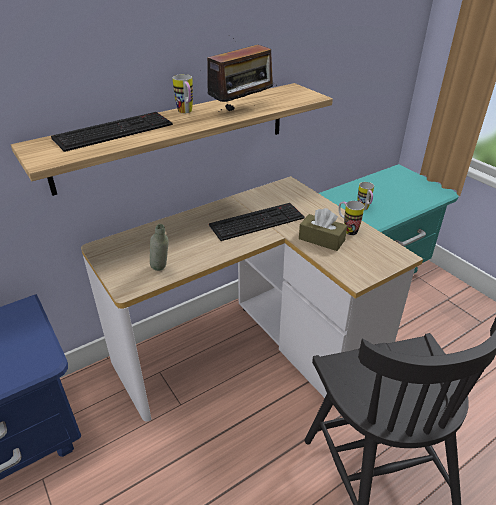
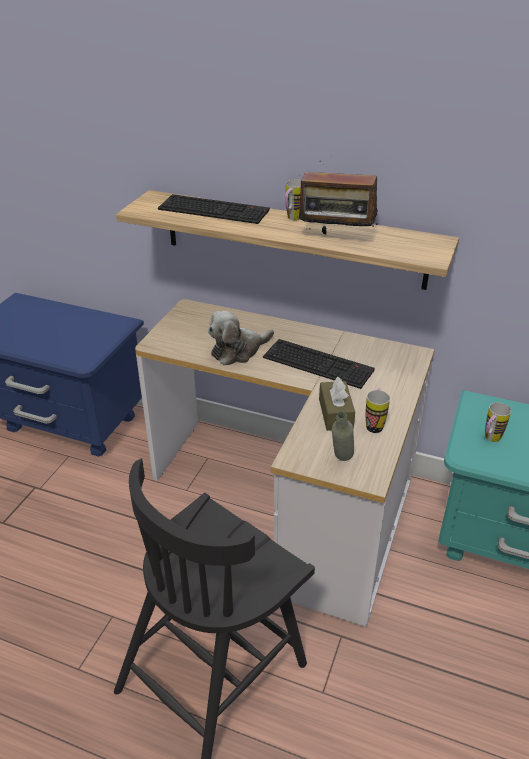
camera: 55 degrees right, 0 degrees up
(161, 271) = (190, 348): grey bottle -> grey bottle (341, 462)
(197, 248) = (238, 351): none -> plush toy

